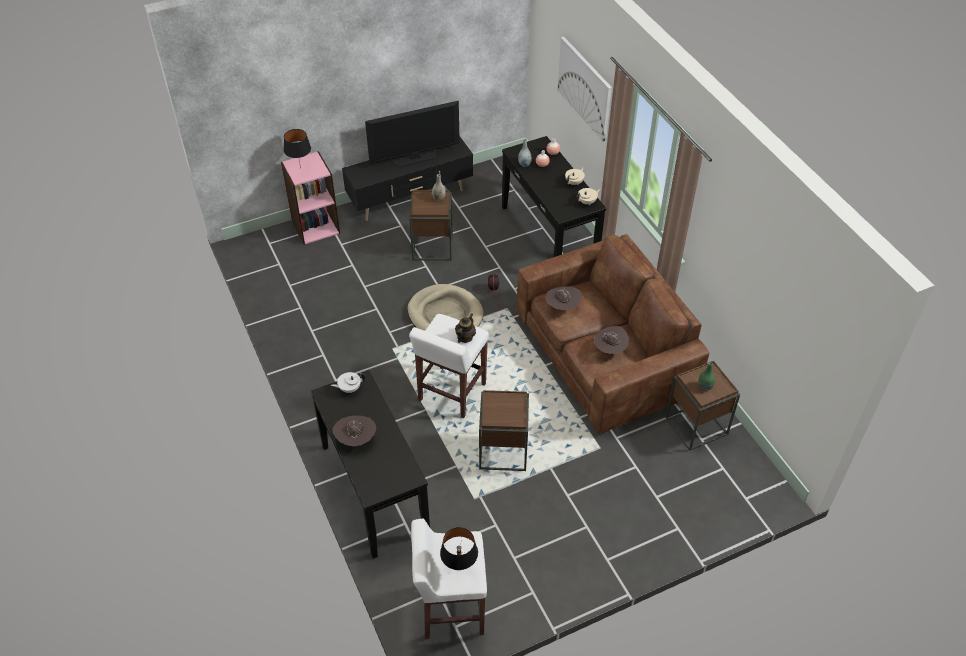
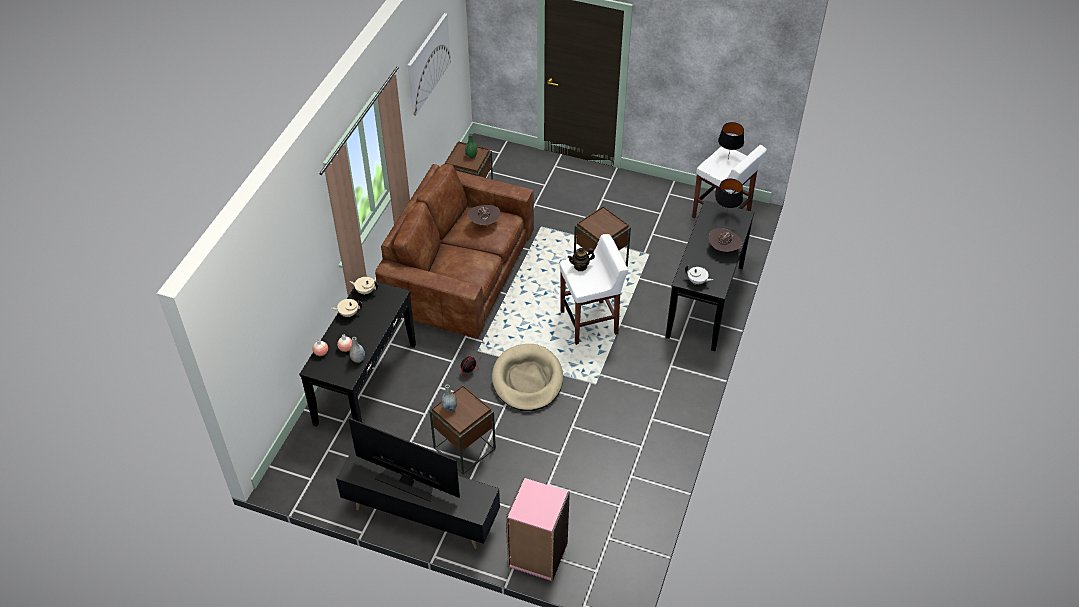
camera: 135 degrees left, 0 degrees up
(300, 168) = (544, 506): black table lamp -> black table lamp (726, 216)
(562, 307) = (473, 268): brown hat -> none
(585, 88) = (290, 275): picture -> picture (428, 63)

